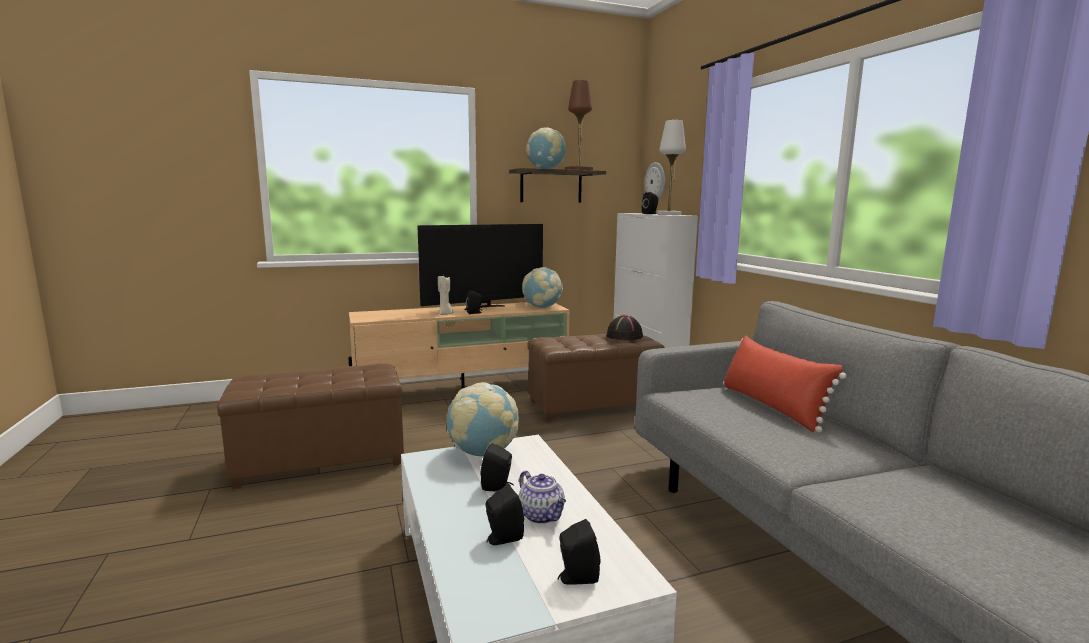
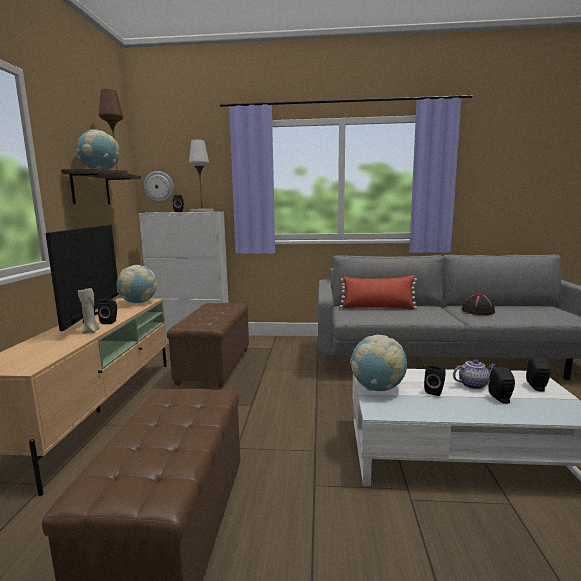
camera: 65 degrees left, 0 degrees up
(624, 336) = (218, 306): black hat -> black hat (478, 311)

